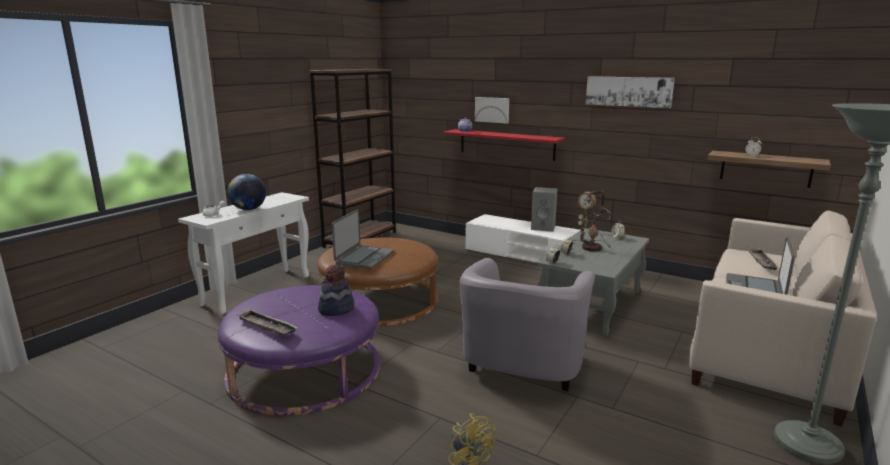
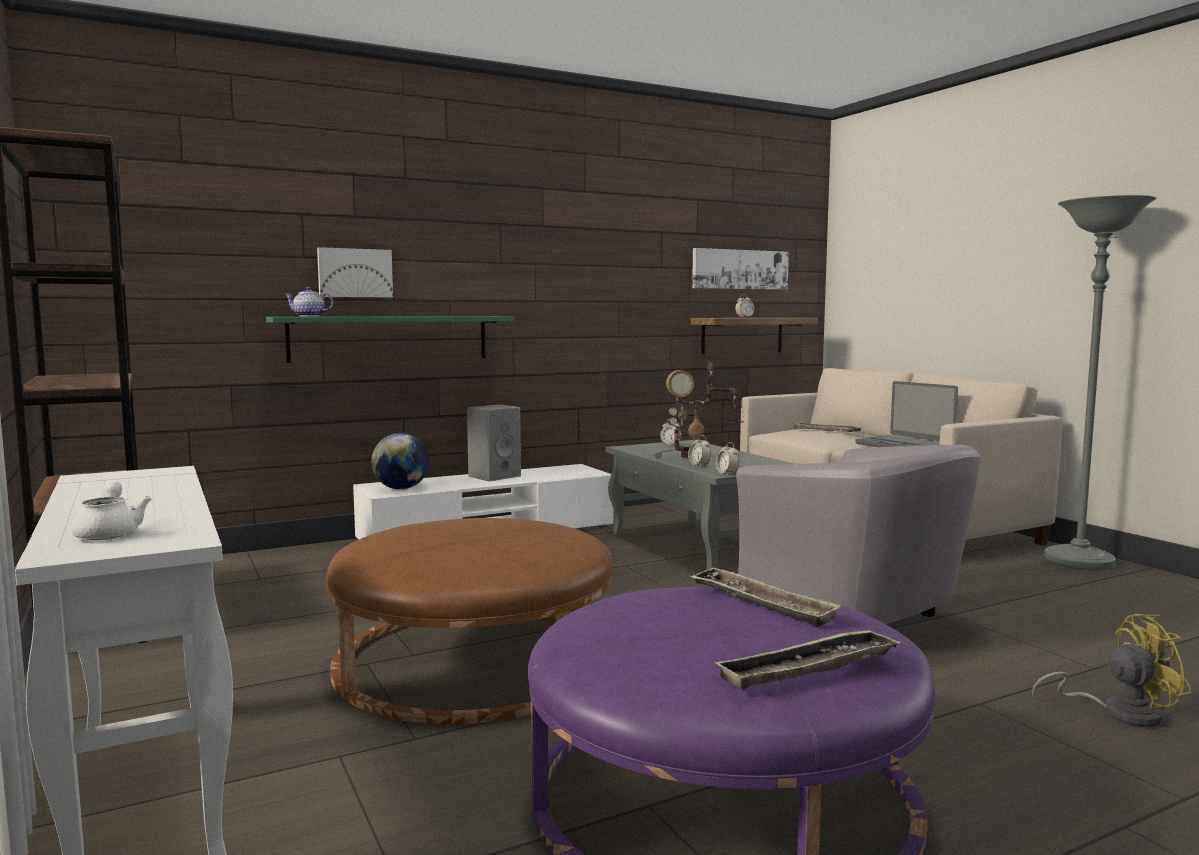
camera: 60 degrees left, 10 degrees down
(249, 209) = (160, 505): globe -> globe (401, 488)
(336, 309) = (761, 603): hat -> tray
(364, 258) = (498, 552): laptop -> none
(506, 144) = (390, 338): red shelf -> green shelf
(628, 91) = (586, 239): picture -> picture (740, 269)

